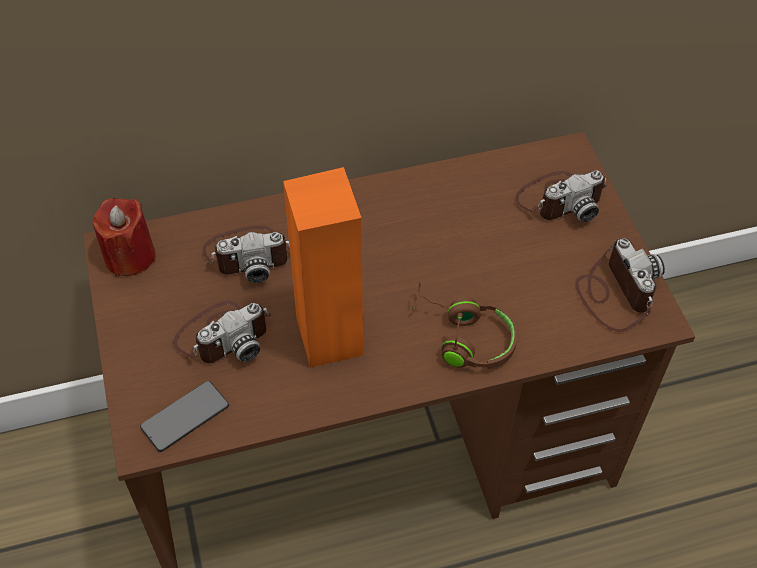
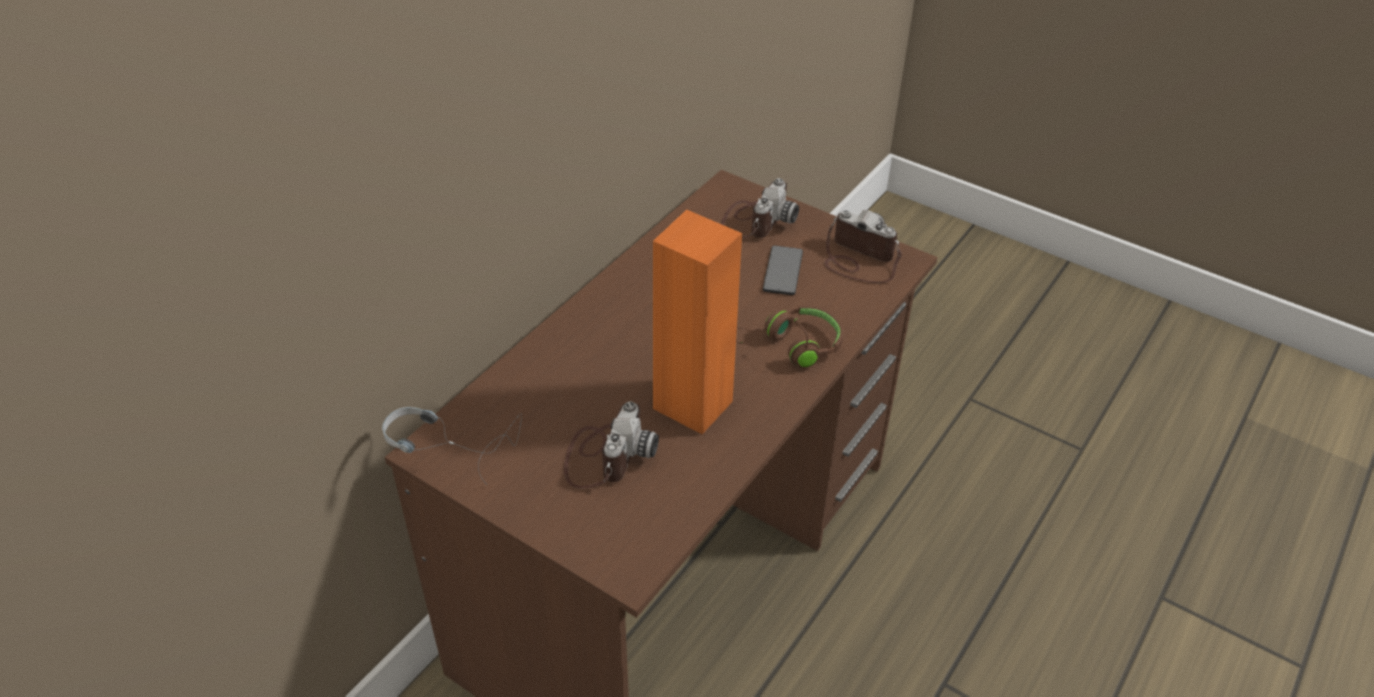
camera: 40 degrees left, 10 degrees down
(130, 256) = (453, 448): red candle -> headphones
(185, 417) = (642, 531): phone -> phone (782, 271)
(249, 254) = (559, 386): camera -> none

